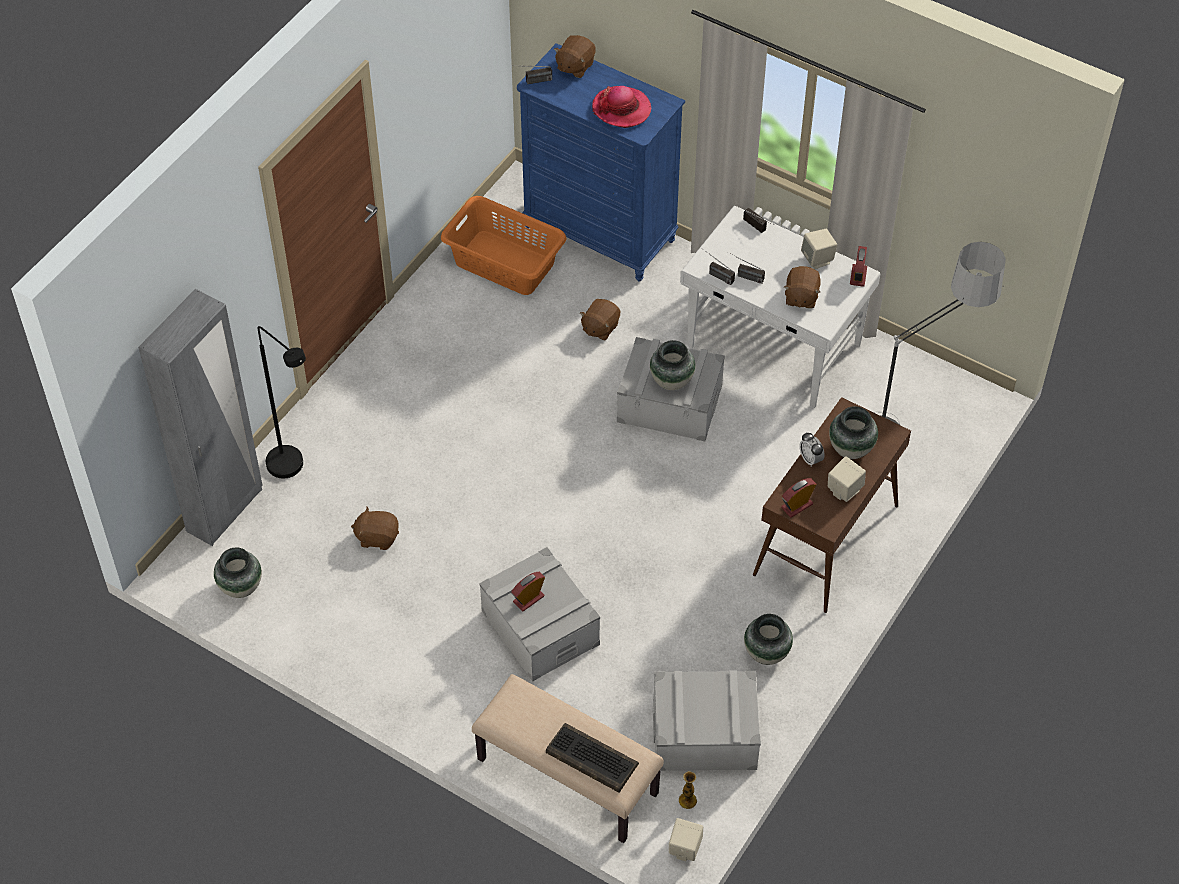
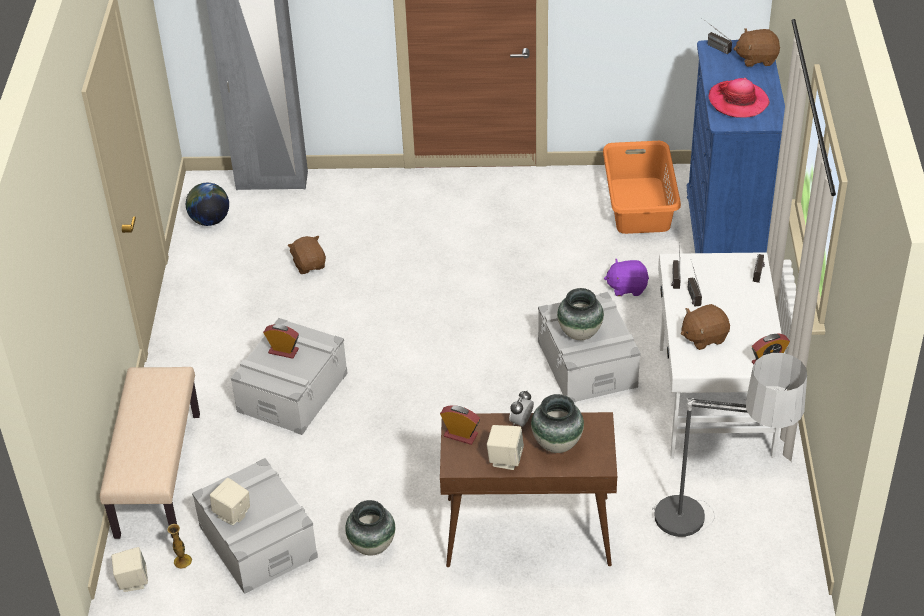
camera: 60 degrees right, 10 degrees down
(240, 587) = (210, 220): vase -> globe
(293, 468) = (337, 194): black floor lamp -> none
(590, 758) = (134, 446): keyboard -> none
(600, 327) = (627, 287): brown plush toy -> purple plush toy
(817, 259) = (759, 329): beige speaker -> beige speaker (232, 514)

